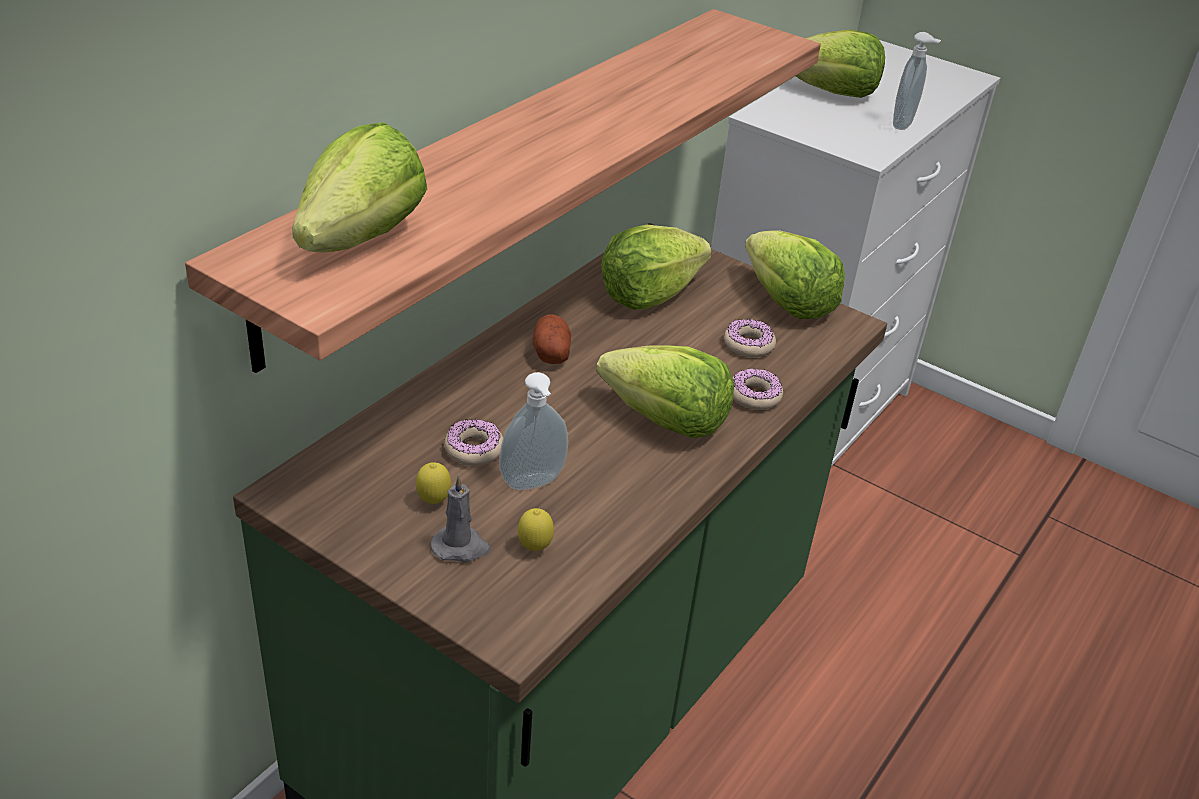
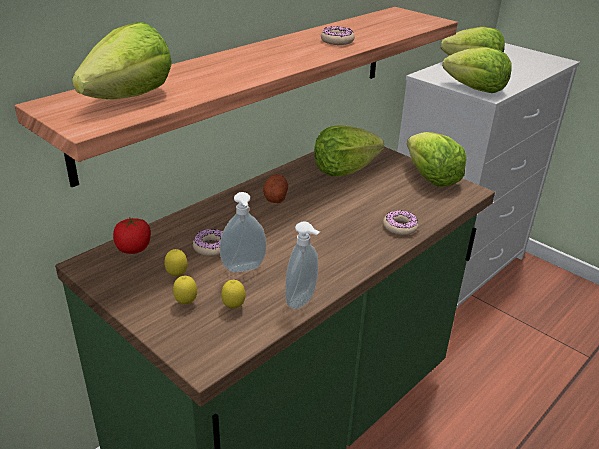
camera: 10 degrees right, 5 degrees down
(350, 459) = (133, 248): none -> tomato
(461, 547) = (186, 303): grey candle -> lemon
(665, 421) = (338, 238): lettuce -> lettuce (475, 89)
(748, 345) = (401, 199): donut -> donut (337, 41)
(904, 124) = (515, 82): soap dispenser -> soap dispenser (303, 301)

